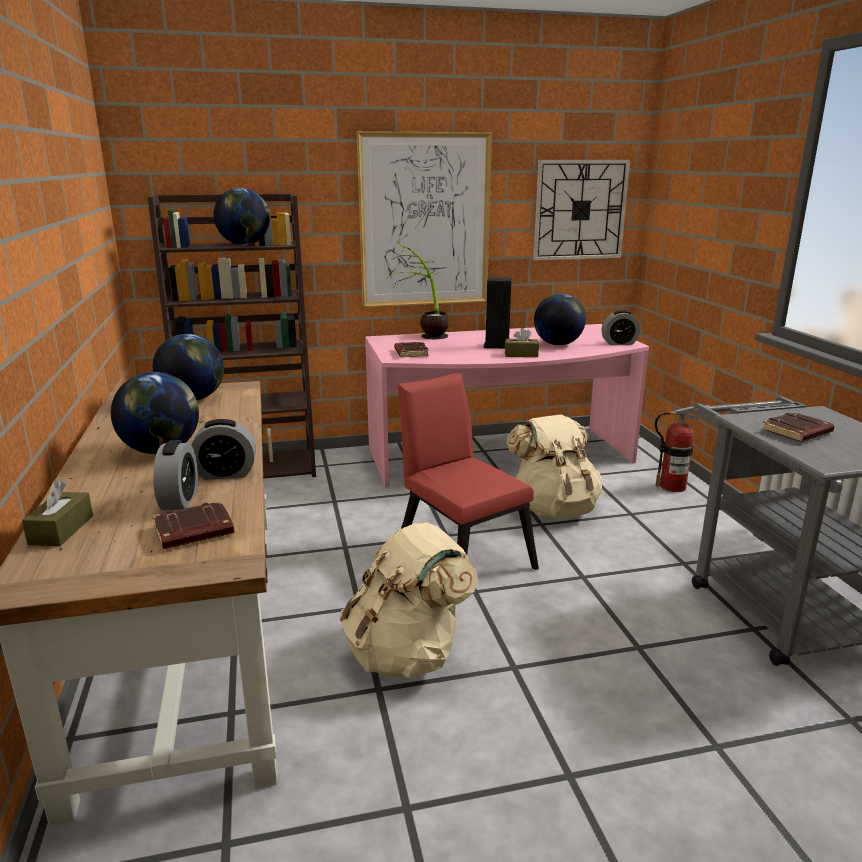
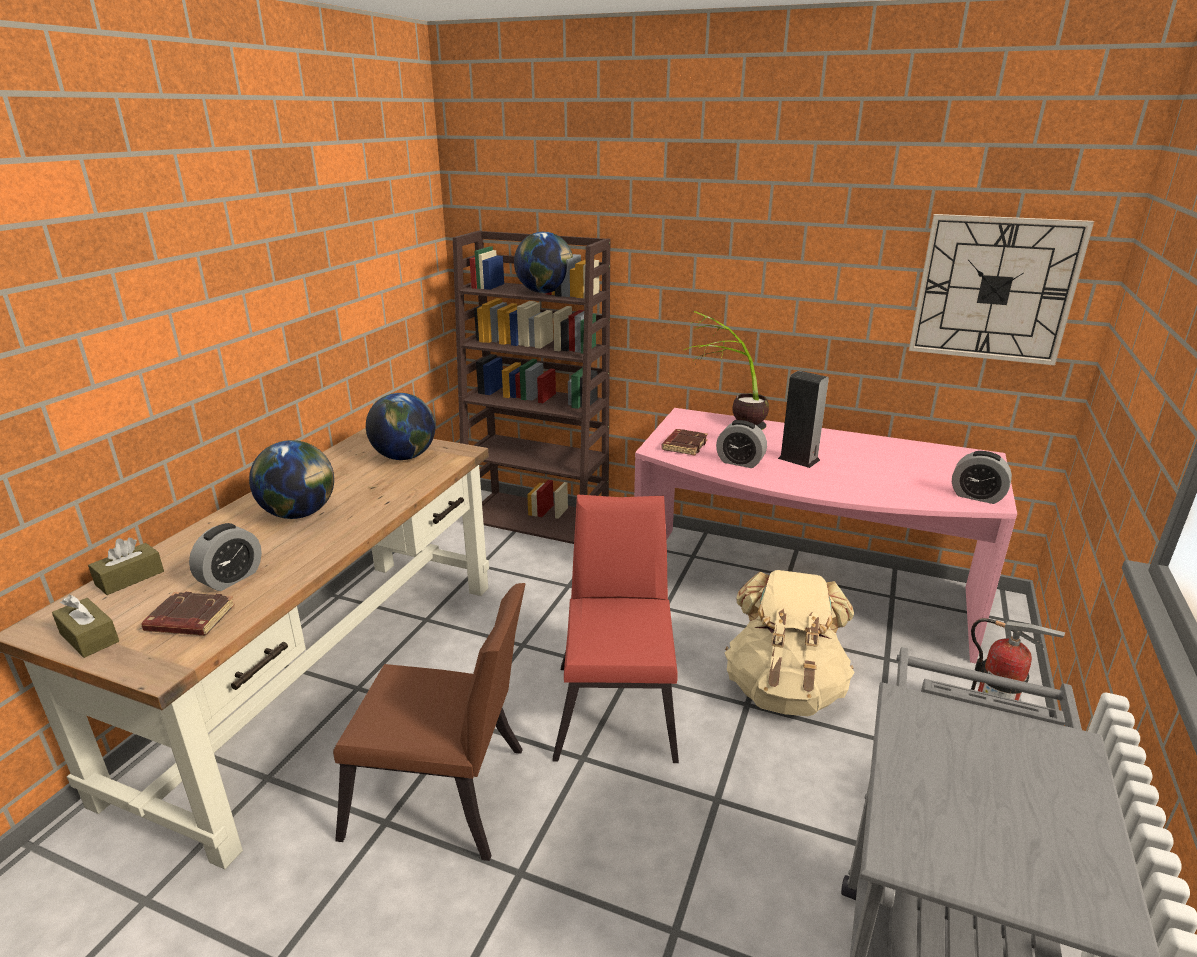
camera: 35 degrees right, 5 degrees up
(225, 474) = (300, 560): alarm clock -> alarm clock (740, 462)
(407, 654) = (446, 797): beige backpack -> brown chair
(425, 221) = (761, 283): picture -> none
(521, 354) = (808, 481): brown tissue box -> brown tissue box (89, 637)
(557, 344) = (883, 476): globe -> none
(797, 432) = (956, 770): brown book -> none

